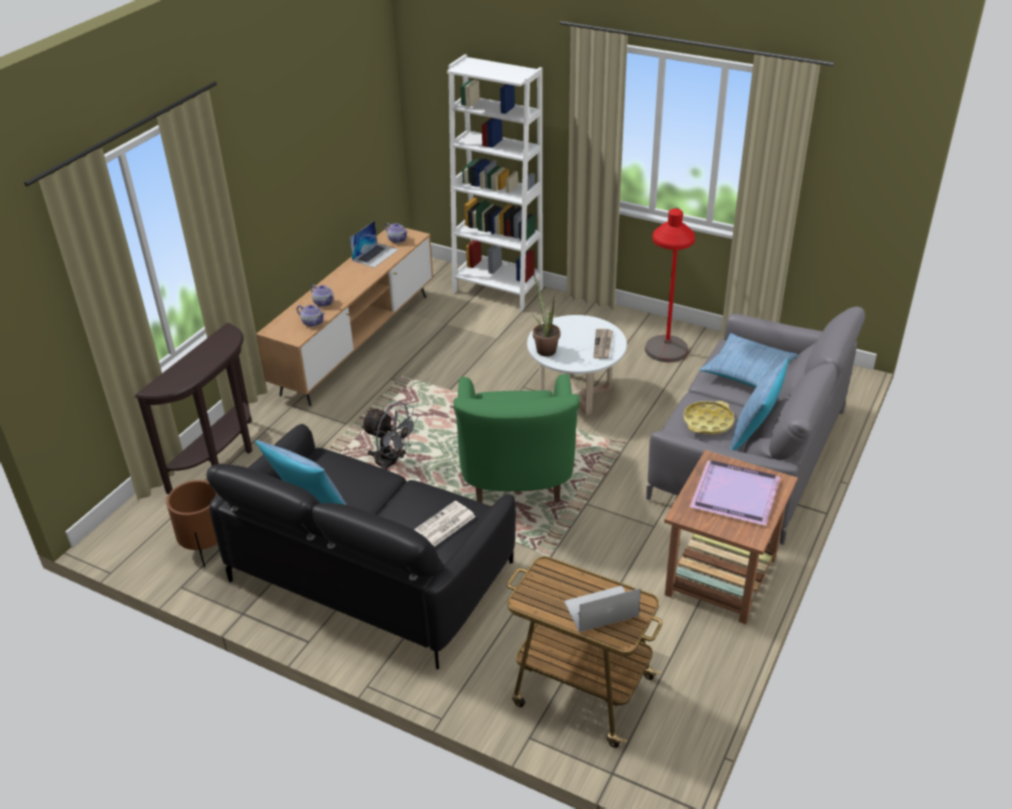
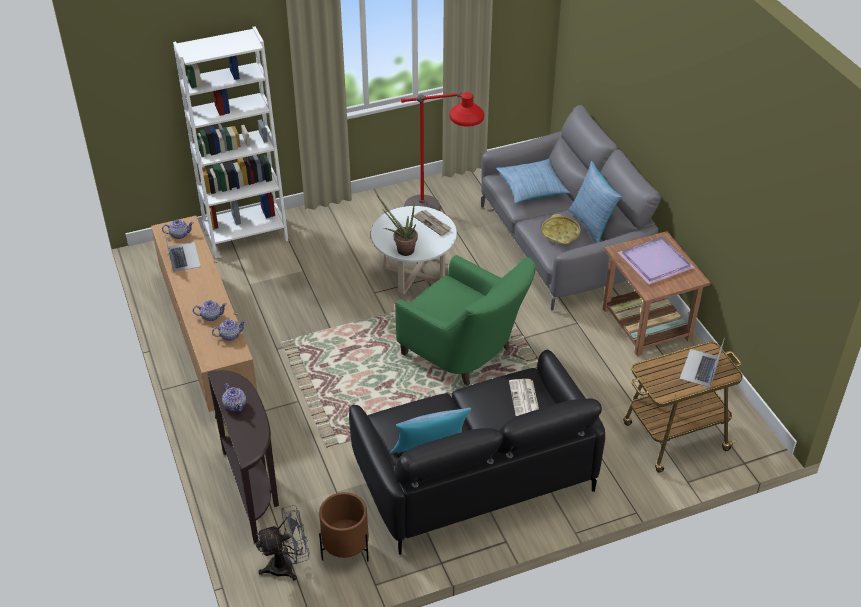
camera: 50 degrees left, 5 degrees up
(203, 354) = (235, 405): none -> teapot
(392, 462) = (373, 402): grey fan -> grey fan (287, 565)

